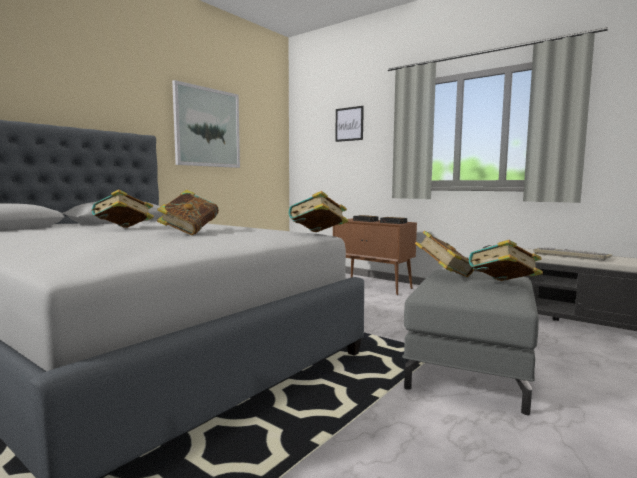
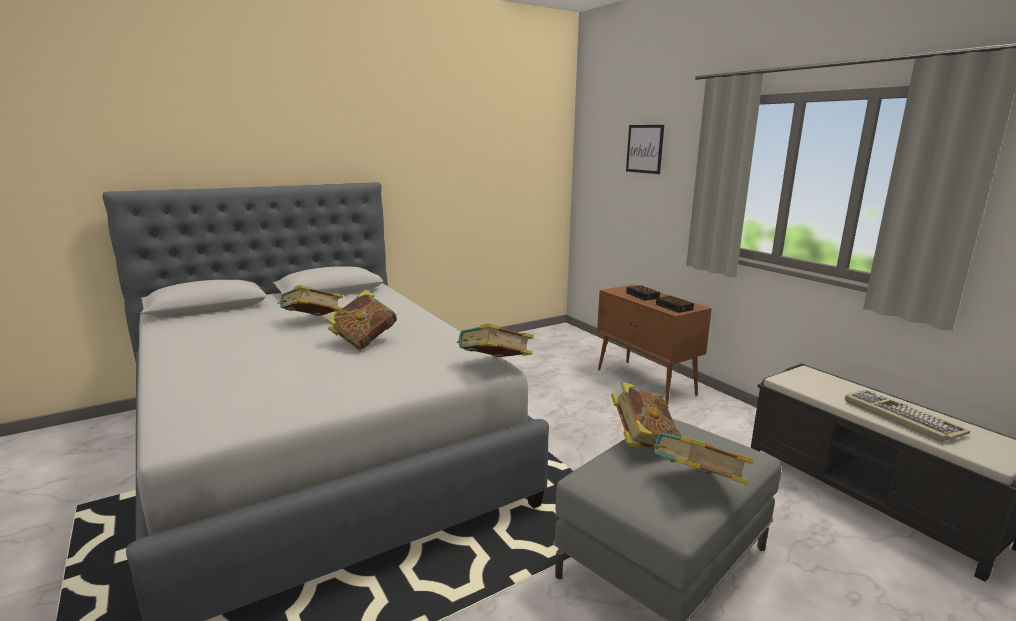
camera: 20 degrees right, 10 degrees up
(207, 127) = (451, 160): picture -> none

